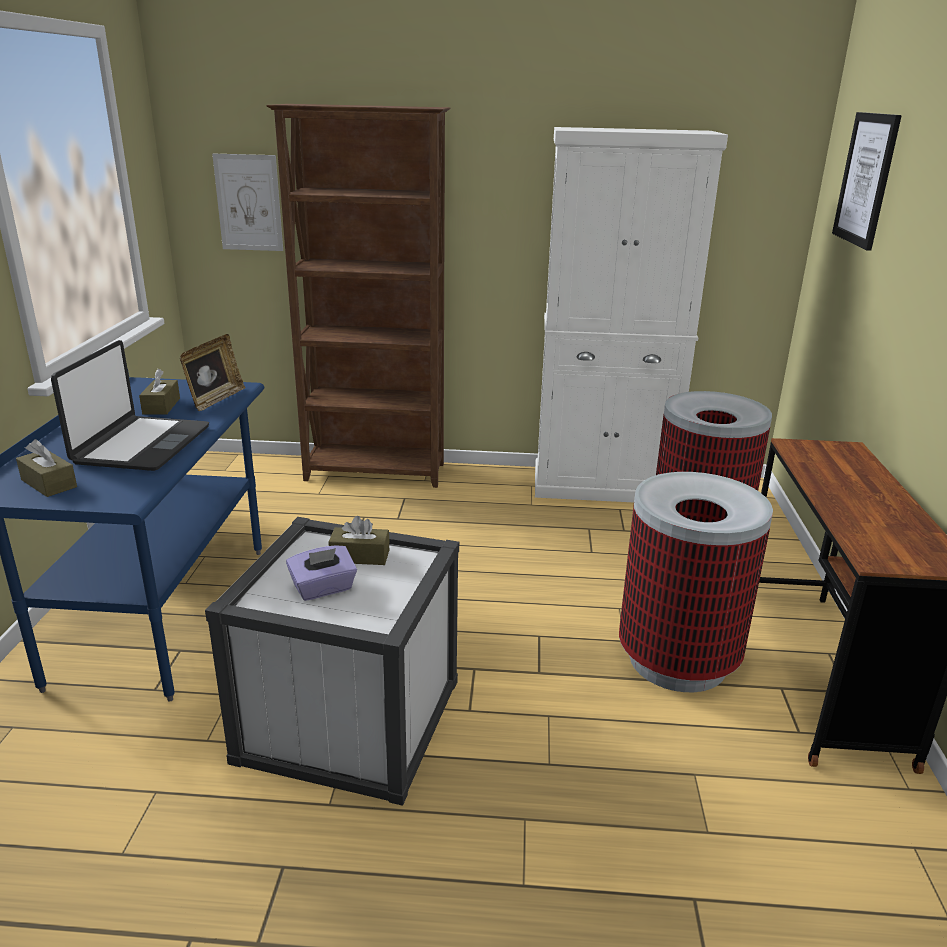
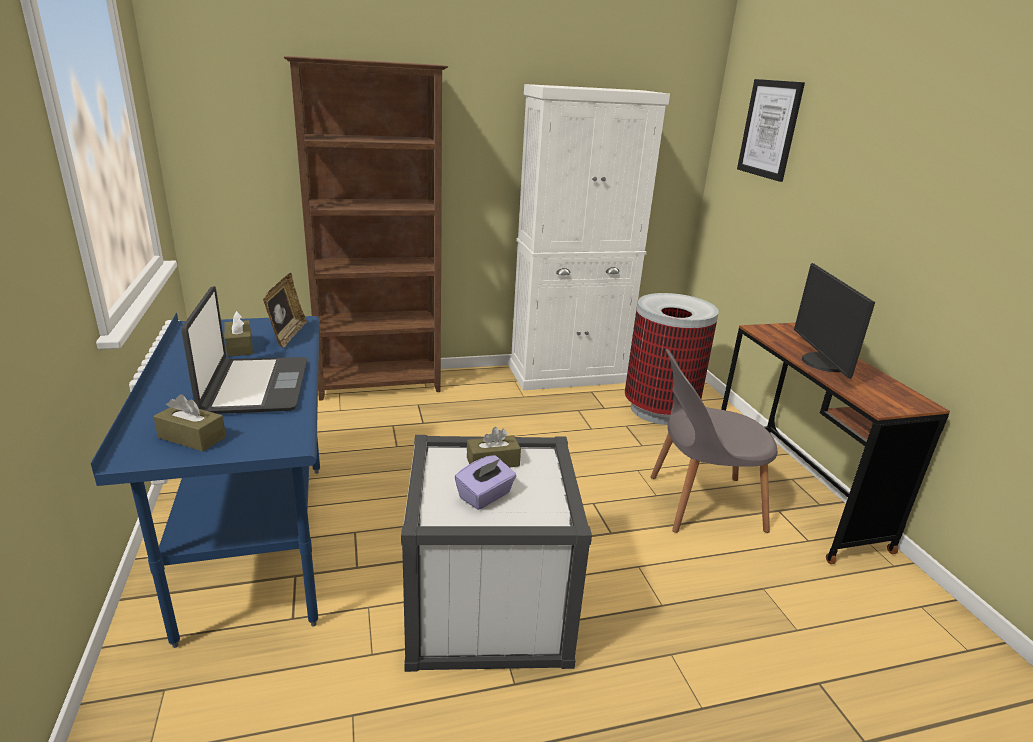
camera: 20 degrees left, 0 degrees up
(248, 203) = (248, 148): picture -> none
(677, 660) = (700, 503): trash can -> grey chair
(846, 495) = (822, 363): none -> monitor

